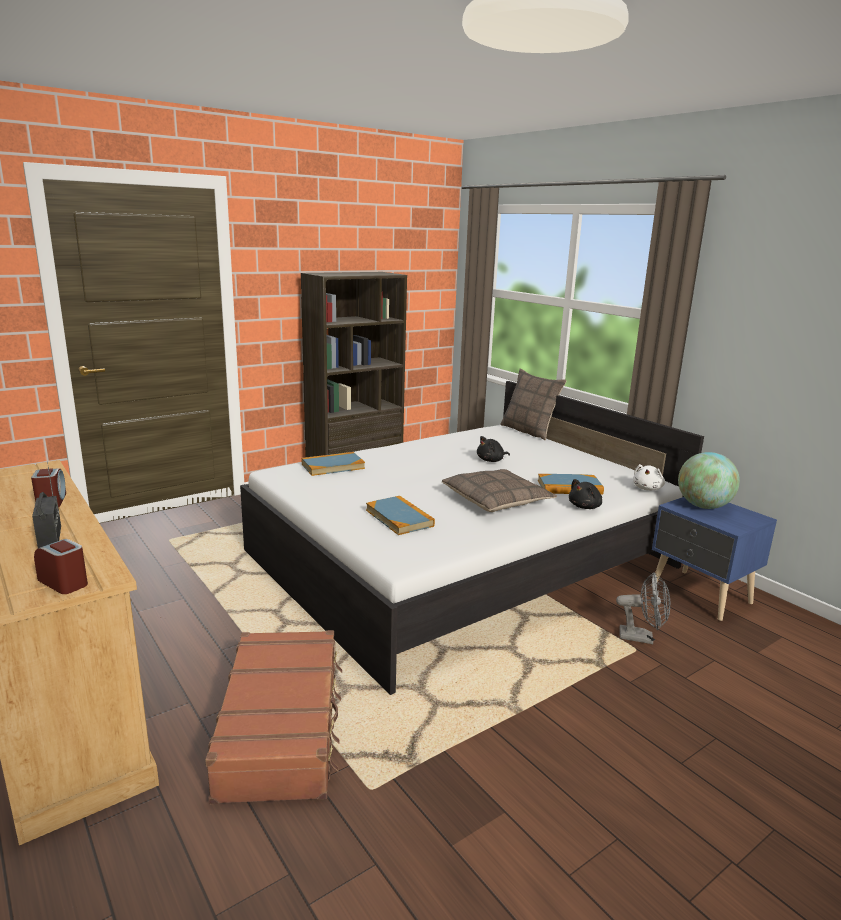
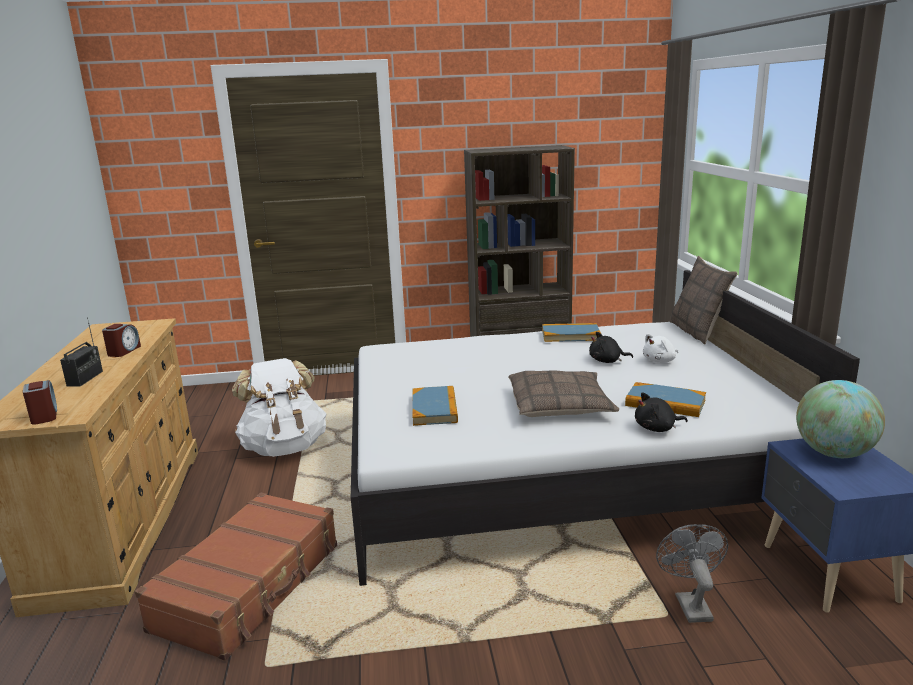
camera: 30 degrees right, 0 degrees up
(185, 589) = (284, 447): none -> white backpack
(333, 466) = (435, 349): book -> book (570, 335)
(641, 637) = (690, 603): grey fan -> grey fan turned 135 degrees counterclockwise
(647, 488) = (771, 419): white plush toy -> white plush toy (660, 361)

